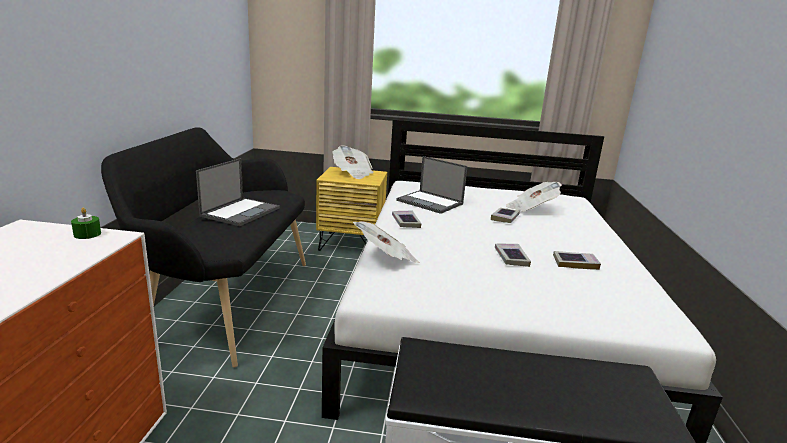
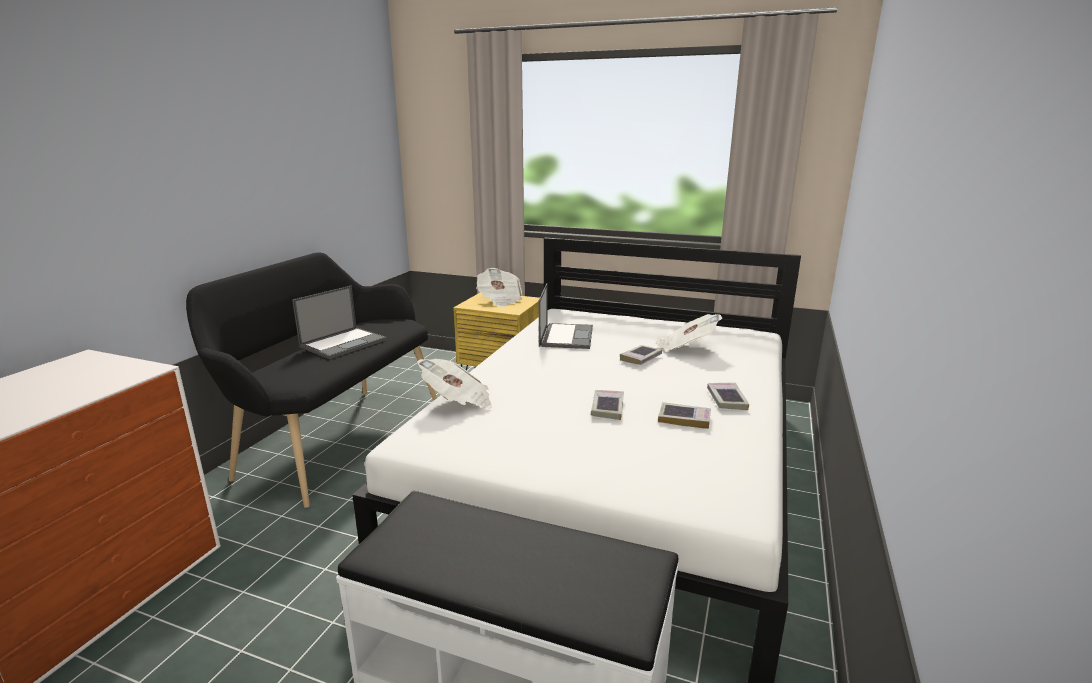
camera: 15 degrees right, 0 degrees up
(87, 234) = (128, 366): green candle -> none
(406, 222) = (517, 359): book -> book (726, 400)
(430, 202) = (566, 336): laptop -> laptop turned 135 degrees counterclockwise

